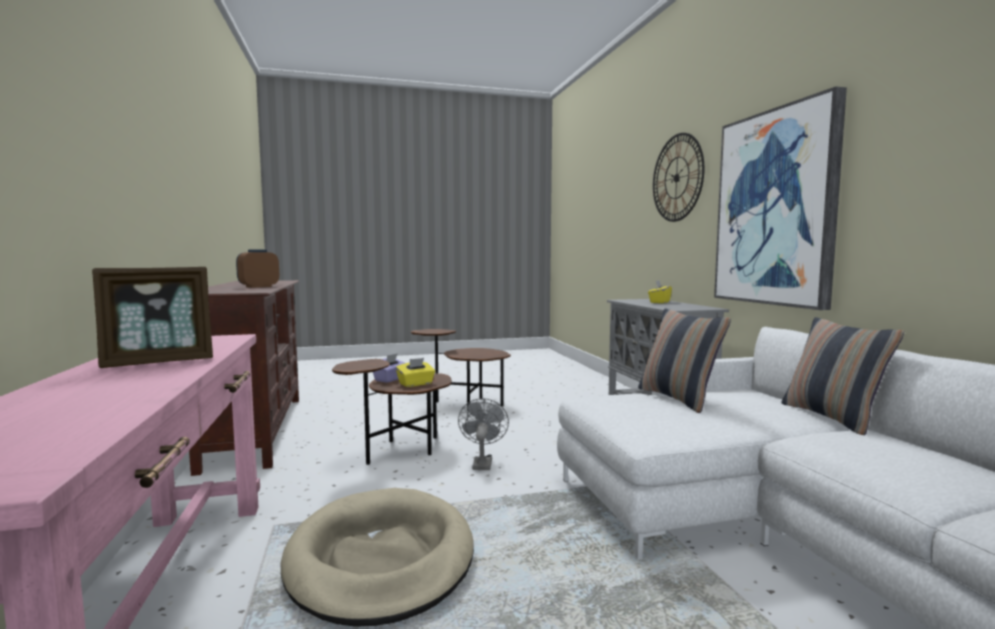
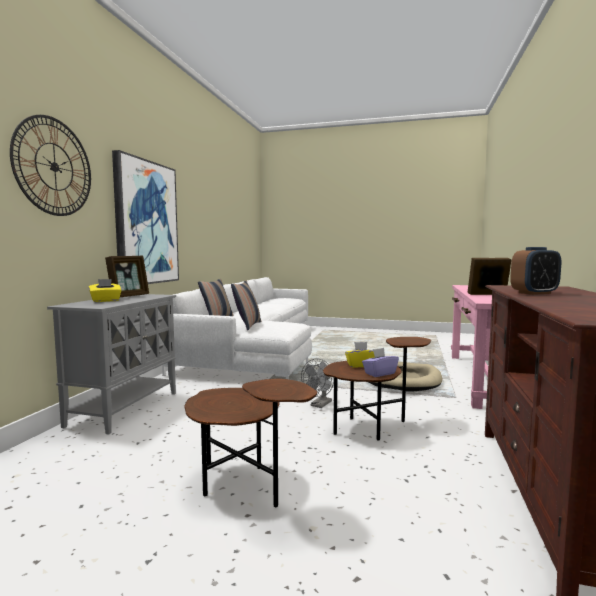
camera: 150 degrees left, 0 degrees up
(688, 306) = (129, 296): none -> picture frame

